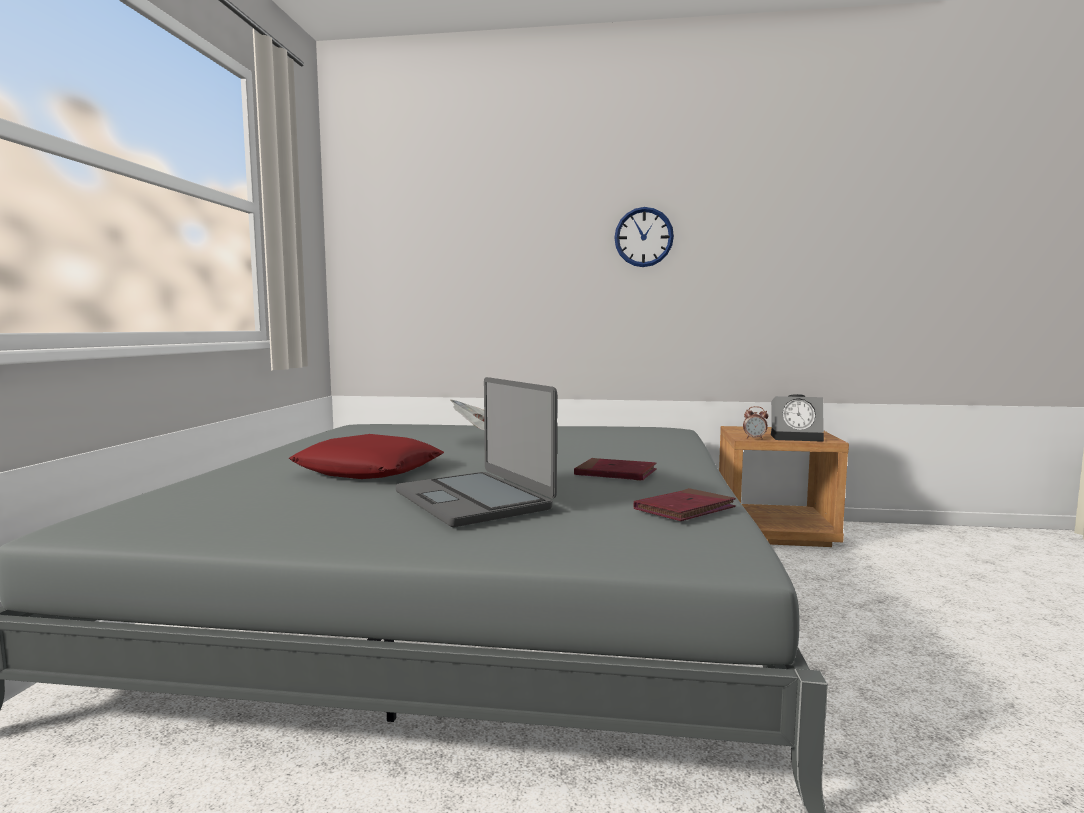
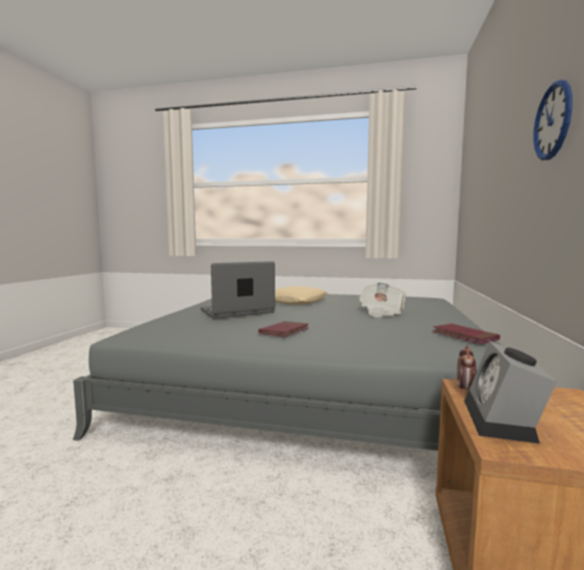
camera: 95 degrees right, 0 degrees up
(368, 470) = (298, 302): red pillow -> beige pillow
(685, 510) = (195, 336): red book -> red book (465, 336)

